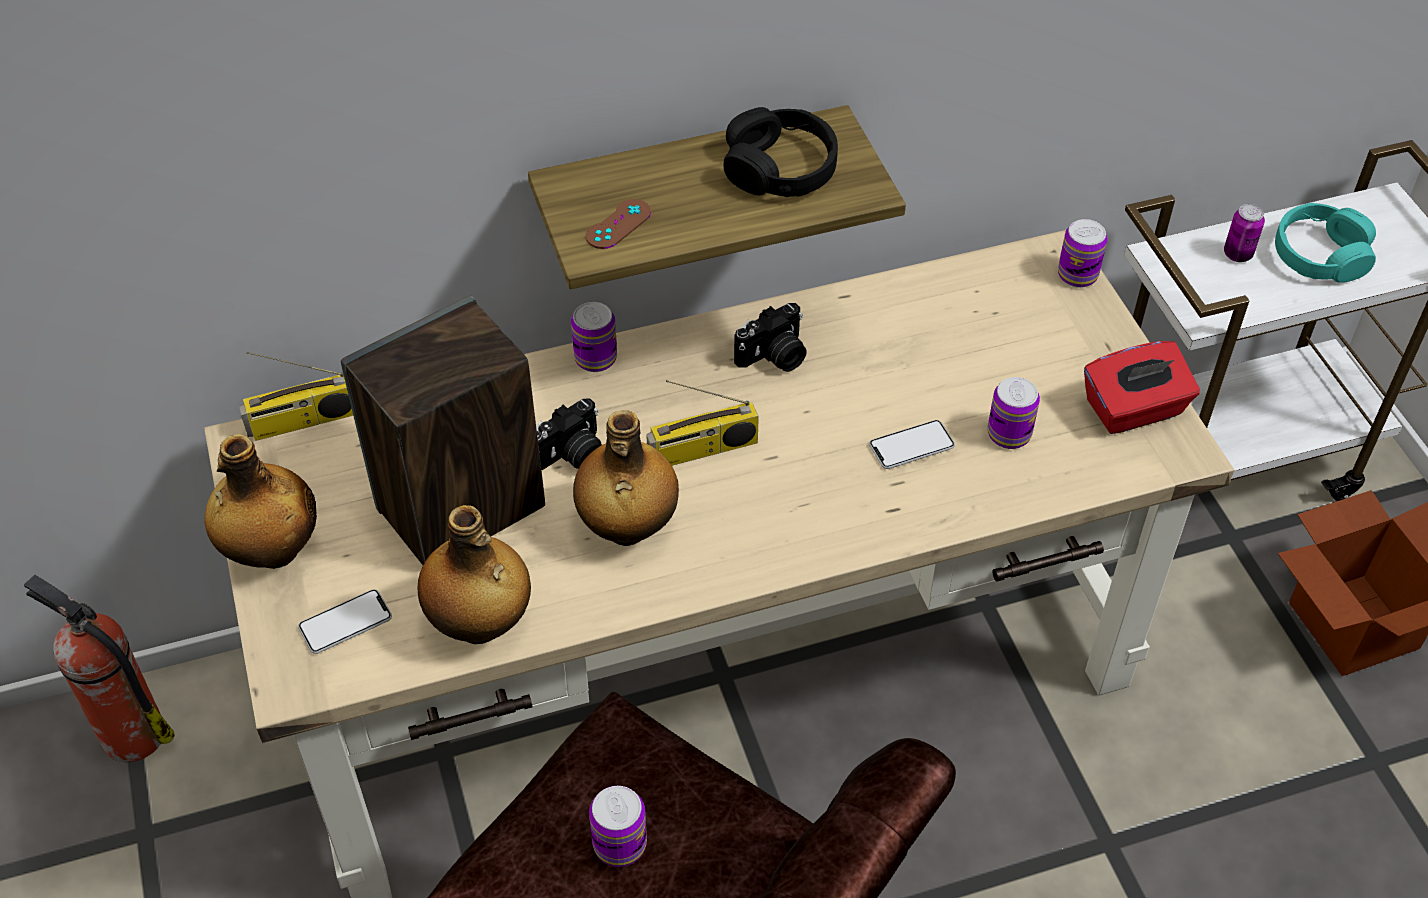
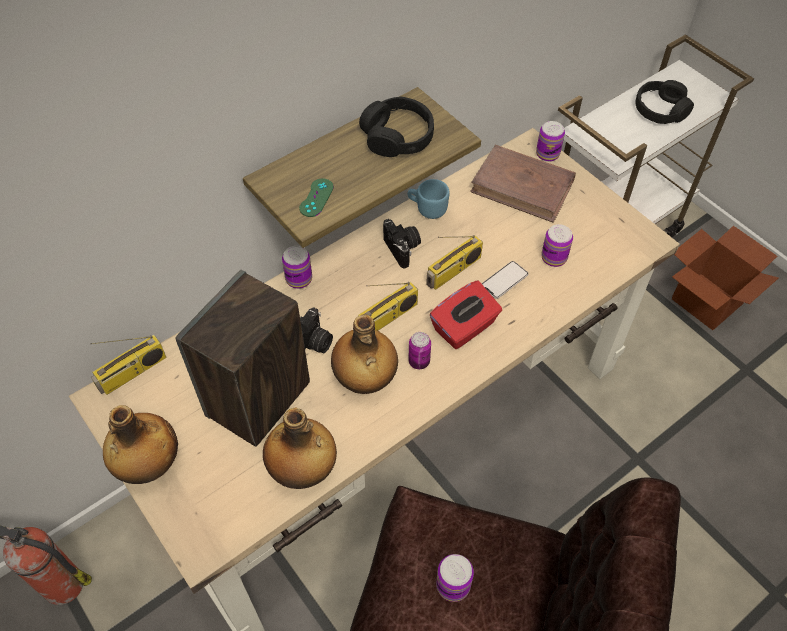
camera: 20 degrees left, 5 degrees up
(345, 623) = (218, 497): phone -> none
(618, 224) = (316, 198): brown game controller -> green game controller
(774, 357) = (403, 249): camera -> camera turned 60 degrees counterclockwise
(837, 411) = (453, 271): none -> radio
(840, 308) = (427, 208): none -> blue mug
(1011, 314) = (523, 187): none -> brown book
(1134, 410) = (613, 224): red tissue box -> red tissue box (464, 328)
(1237, 254) = (619, 120): can -> can (419, 361)
(1320, 255) = (660, 110): turquoise headphones -> black headphones

